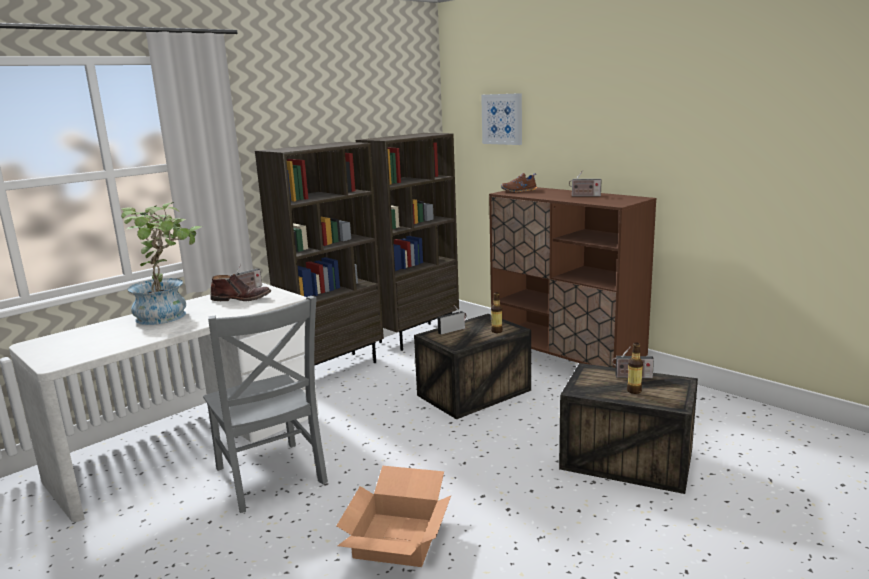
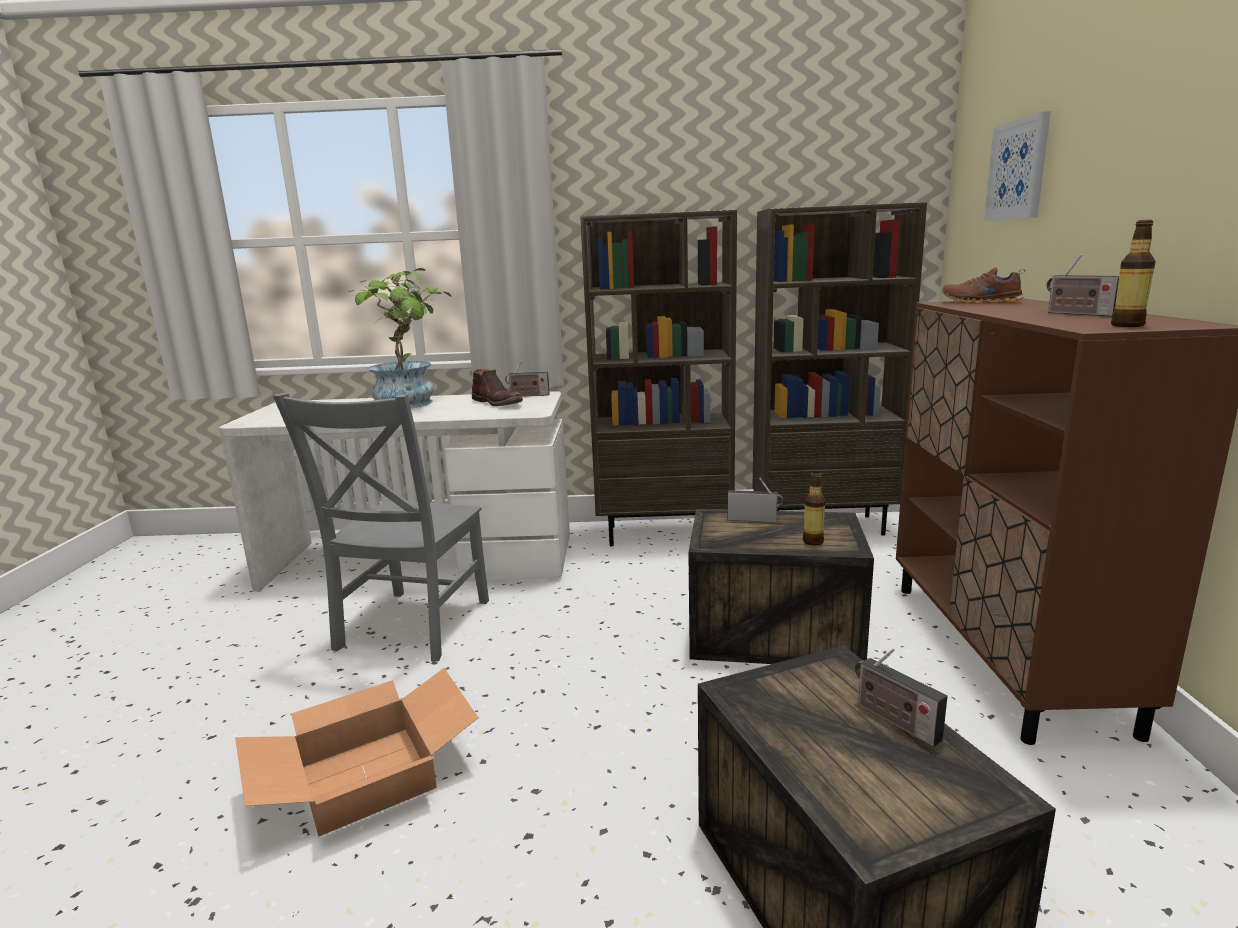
camera: 45 degrees right, 0 degrees up
(634, 391) = (839, 751): bottle -> bottle (1127, 325)

